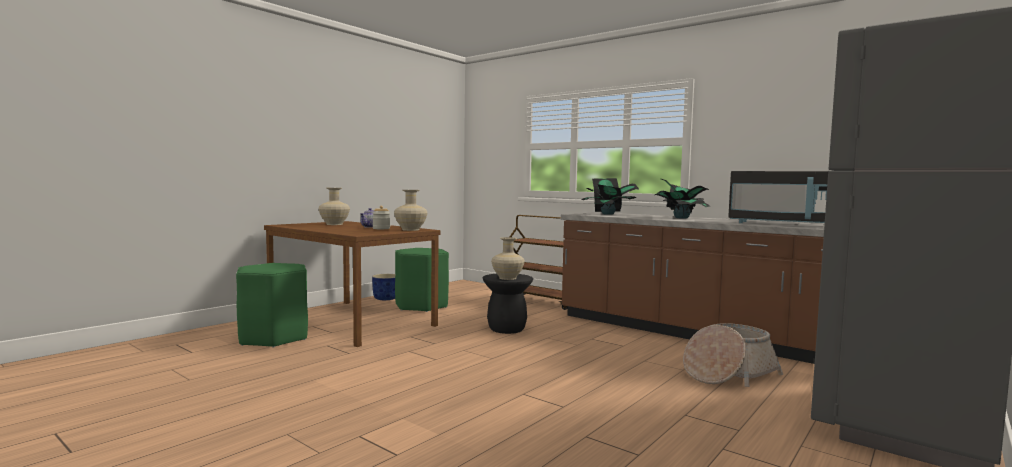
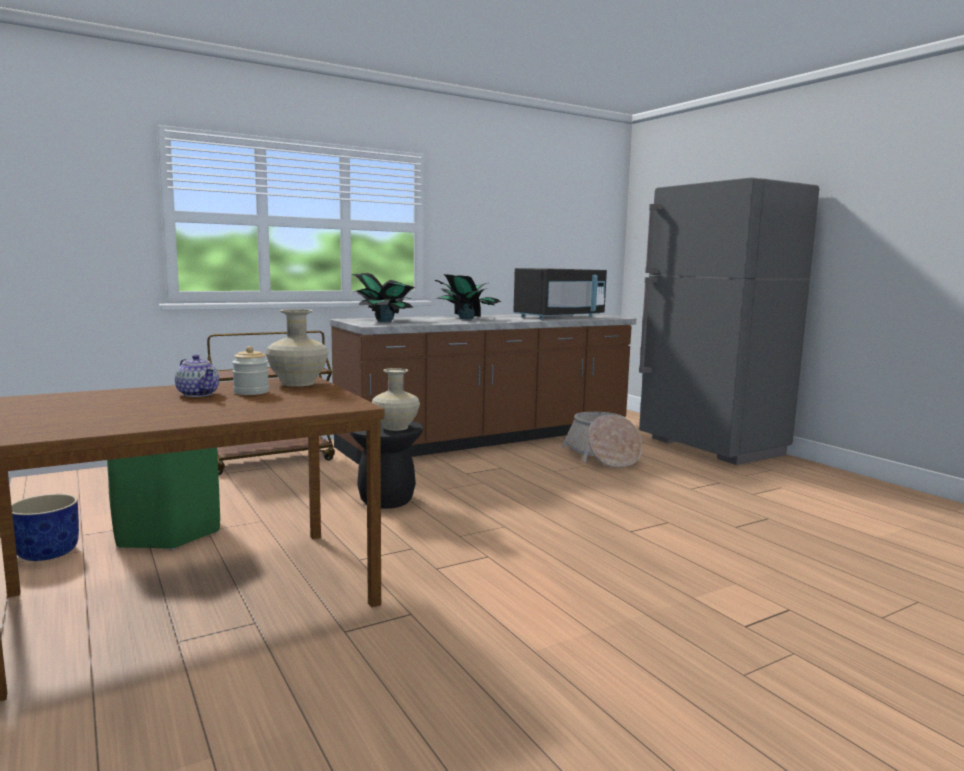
camera: 70 degrees left, 5 degrees up
(273, 338) = (222, 692): green stool -> none
(334, 224) = (80, 407): beige vase -> none

